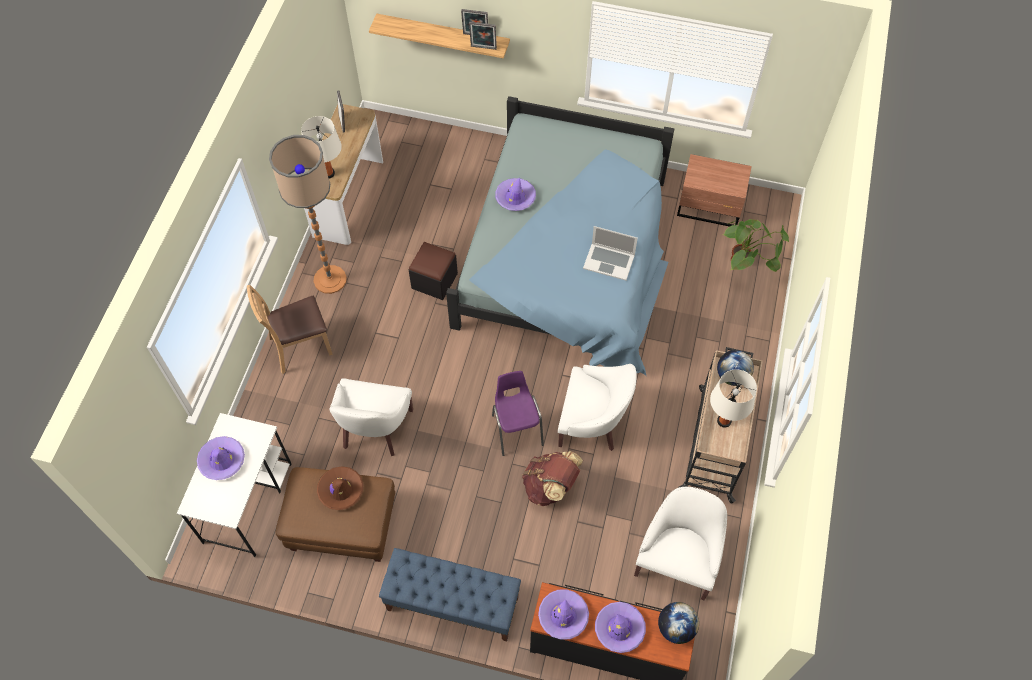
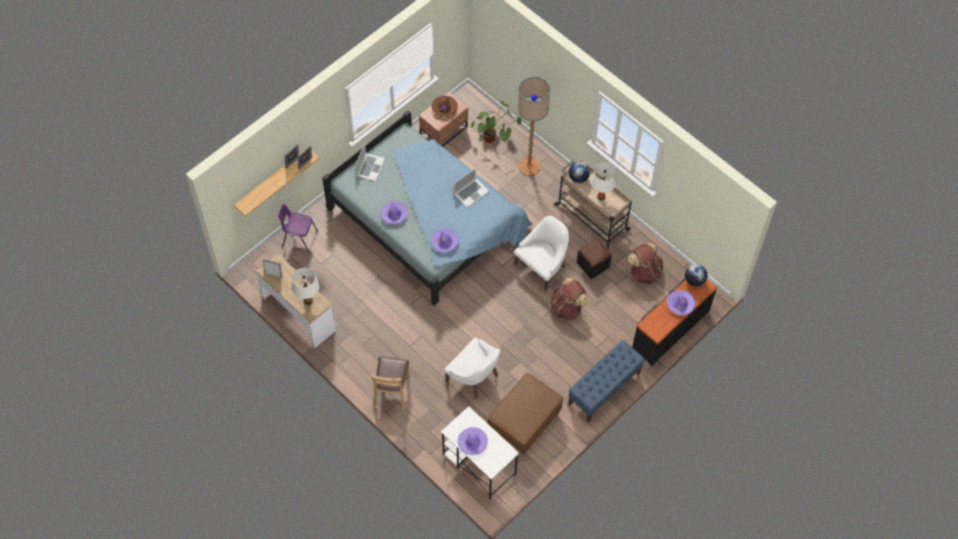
camera: 60 degrees left, 0 degrees up
(330, 279) = (354, 352): floor lamp -> floor lamp (529, 166)
(341, 490) = (519, 399): brown hat -> brown hat (444, 108)
(434, 281) = (395, 297): black ottoman -> black ottoman (593, 265)
(516, 429) = (521, 305): purple chair -> purple chair (299, 238)
(563, 616) = (659, 325): purple hat -> purple hat (445, 242)
(565, 138) = (370, 167): none -> laptop
(677, 560) = (644, 272): white armchair -> brown backpack

